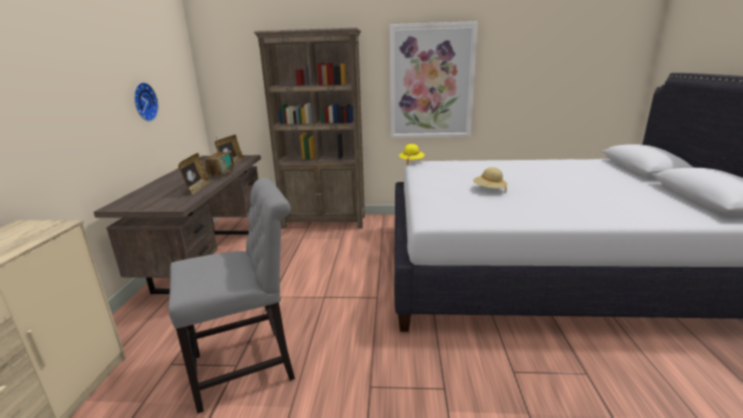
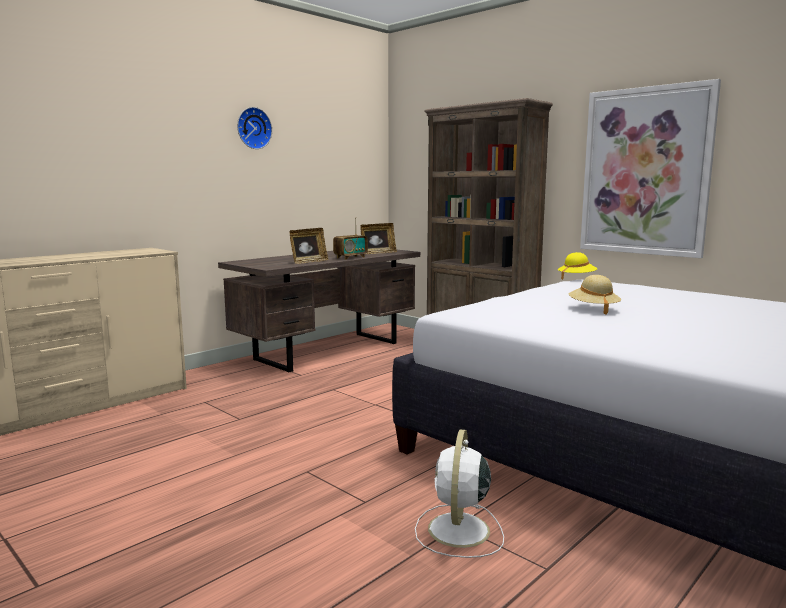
camera: 40 degrees right, 10 degrees down
(143, 102) = (305, 178): wall clock -> wall clock (253, 128)
(249, 366) = (247, 422): grey chair -> none
(520, 376) = (458, 531): none -> white fan

